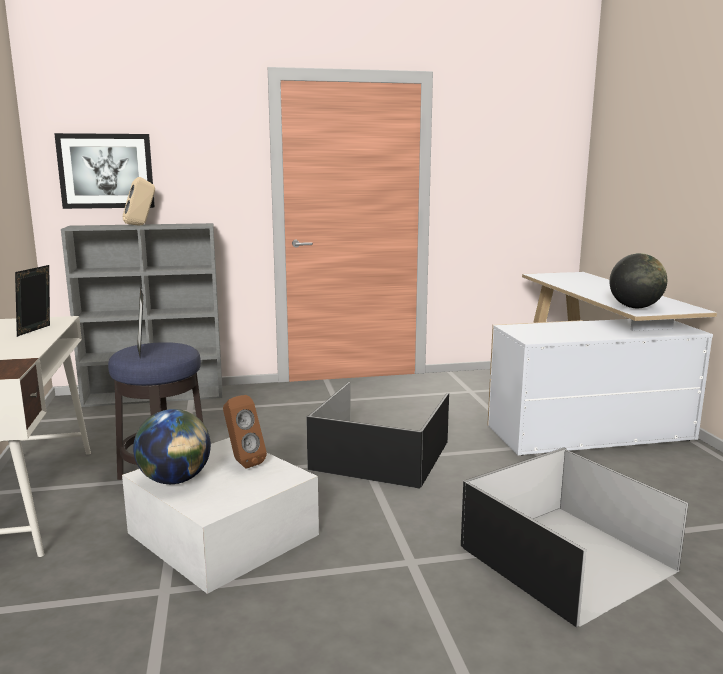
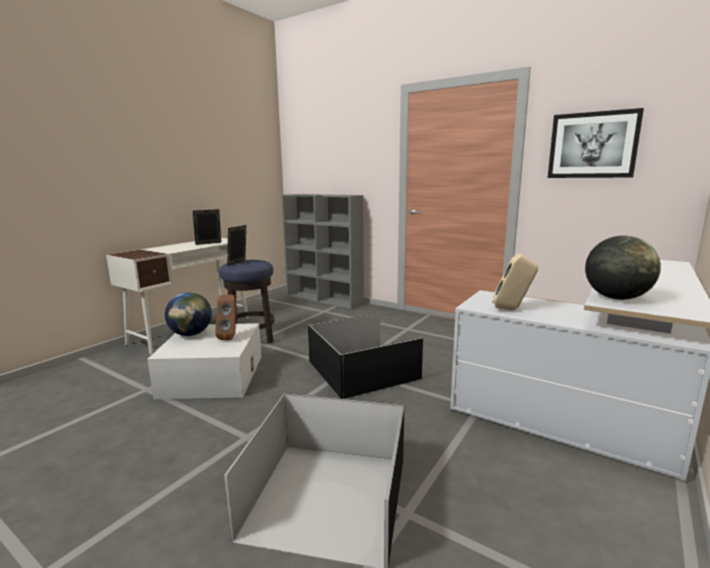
camera: 45 degrees right, 0 degrees up
(106, 171) = (313, 162): picture -> picture (592, 145)
(141, 225) = (322, 194): beige speaker -> beige speaker (512, 309)

